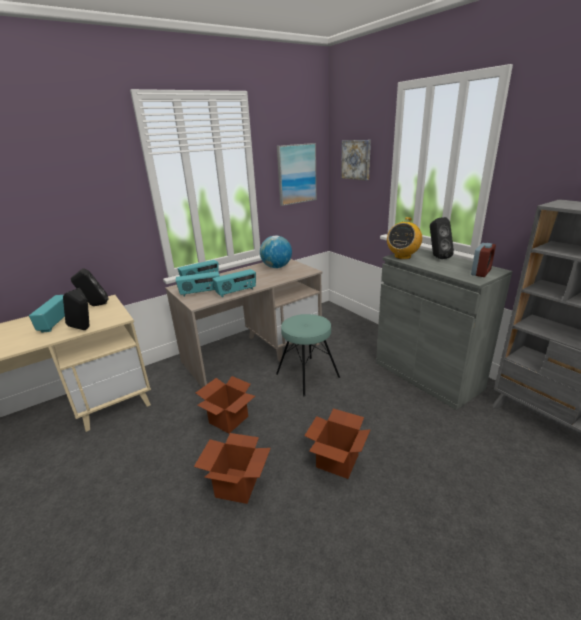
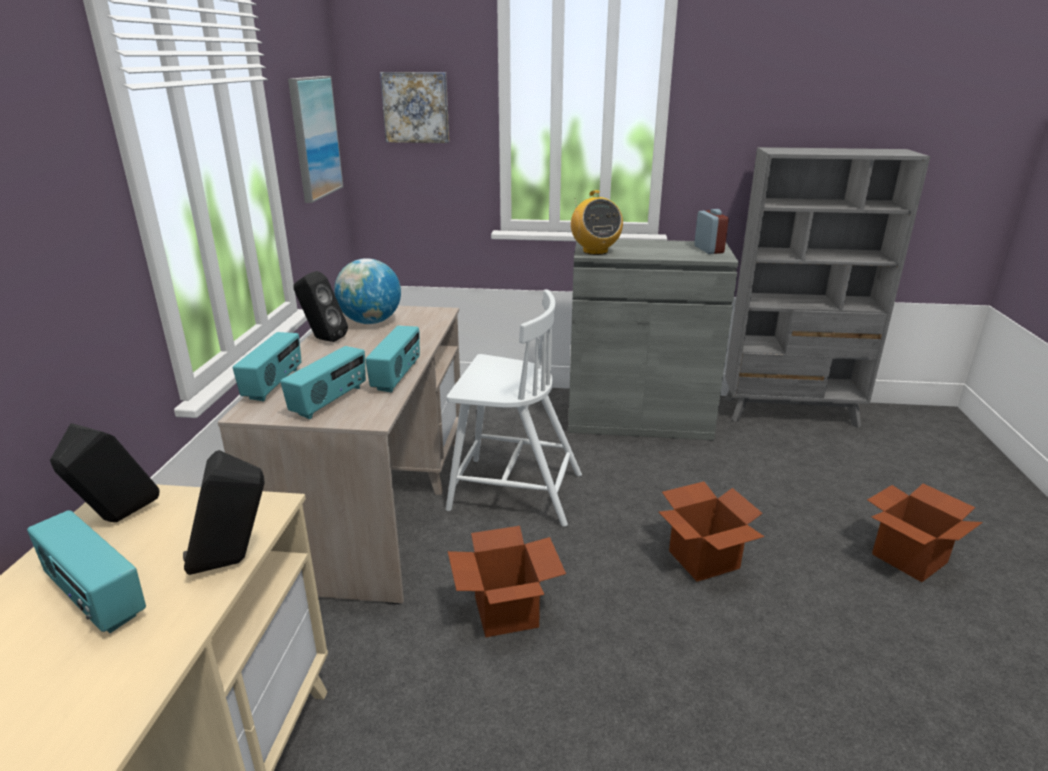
camera: 50 degrees left, 0 degrees up
(237, 485) = (658, 671): cardboard box -> cardboard box (909, 558)
(307, 375) = (513, 491): turquoise stool -> white chair
(437, 257) = (631, 244): black speaker -> black speaker (322, 339)

